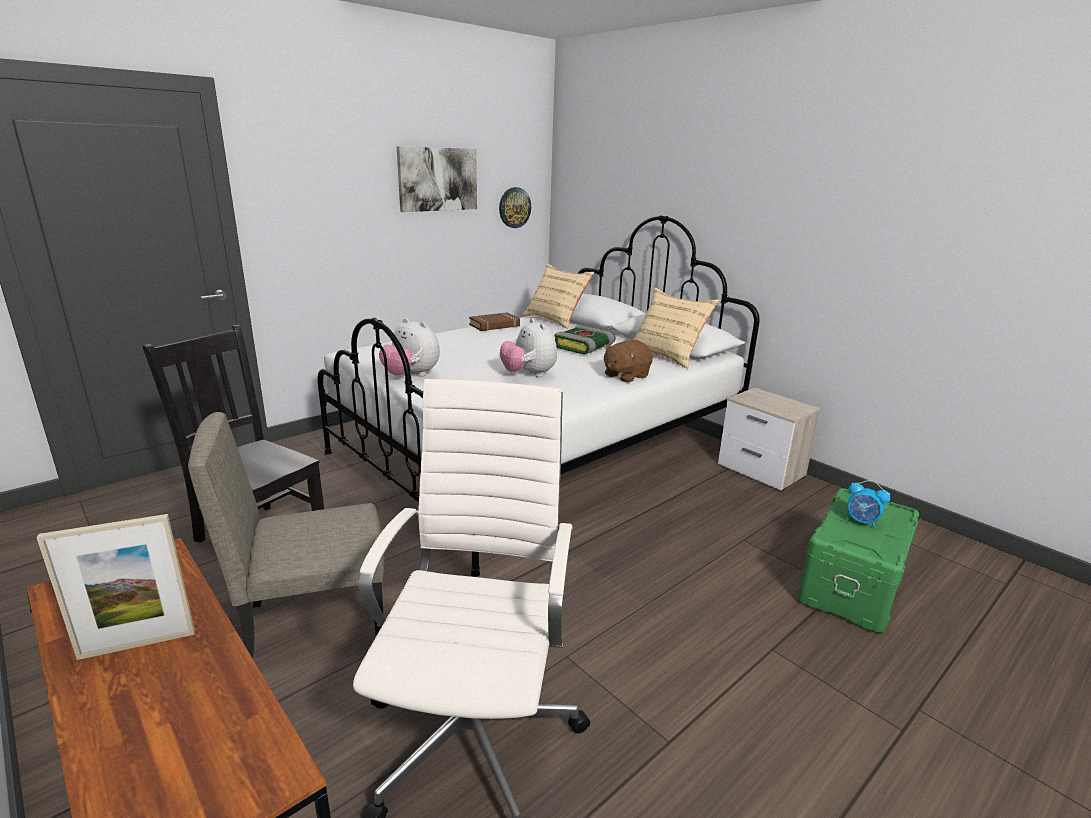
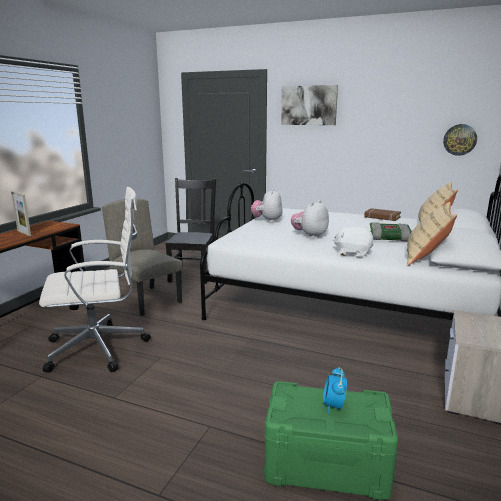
camera: 65 degrees right, 5 degrees down
(437, 179) = (389, 117): picture -> picture (309, 105)
(625, 376) = (353, 253): brown plush toy -> white plush toy

